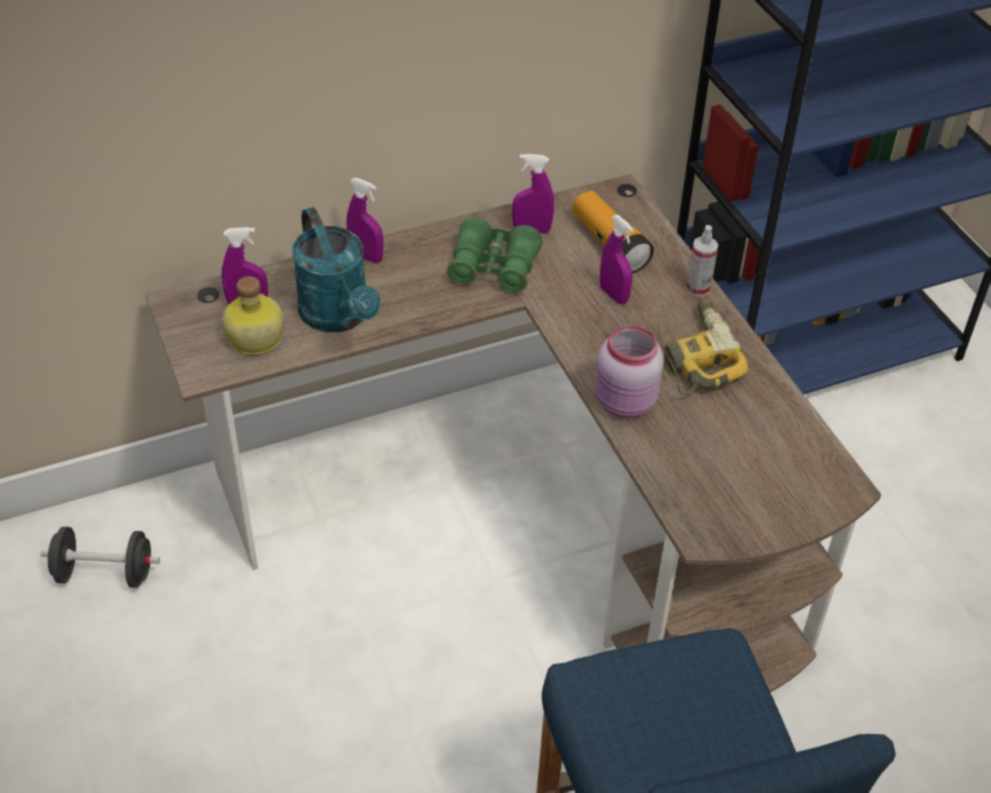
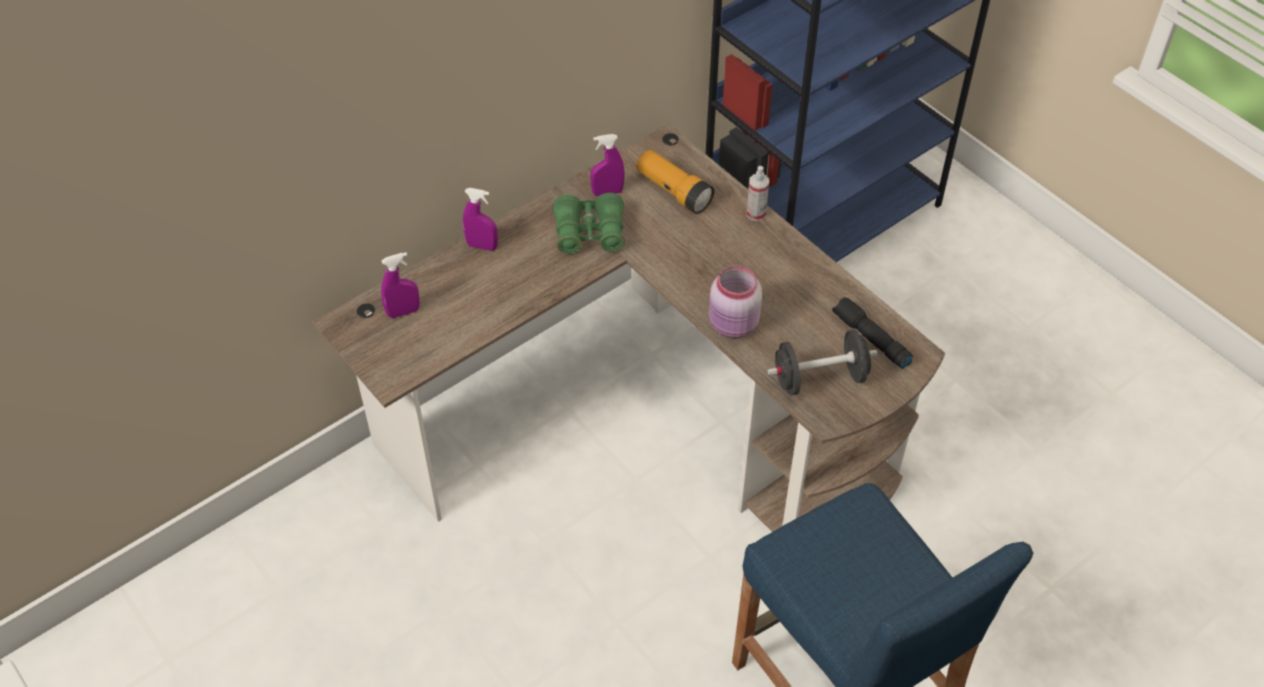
camera: 15 degrees left, 5 degrees up
(105, 574) = (315, 556): black dumbbell -> black dumbbell (820, 378)
(254, 339) = (420, 340): bottle -> none
(339, 317) = (482, 305): turquoise watering can -> none
(613, 295) = (692, 235): purple spray bottle -> none
(694, 355) = (772, 272): power drill -> none
(789, 457) = (870, 339): none -> black flashlight

